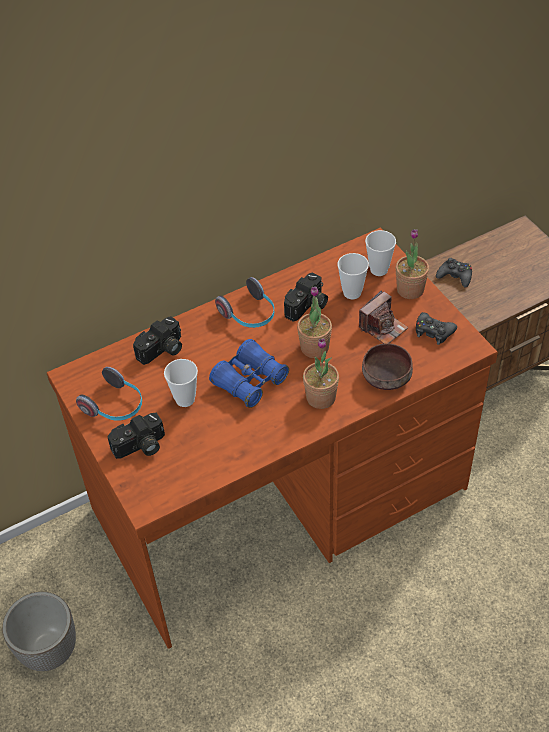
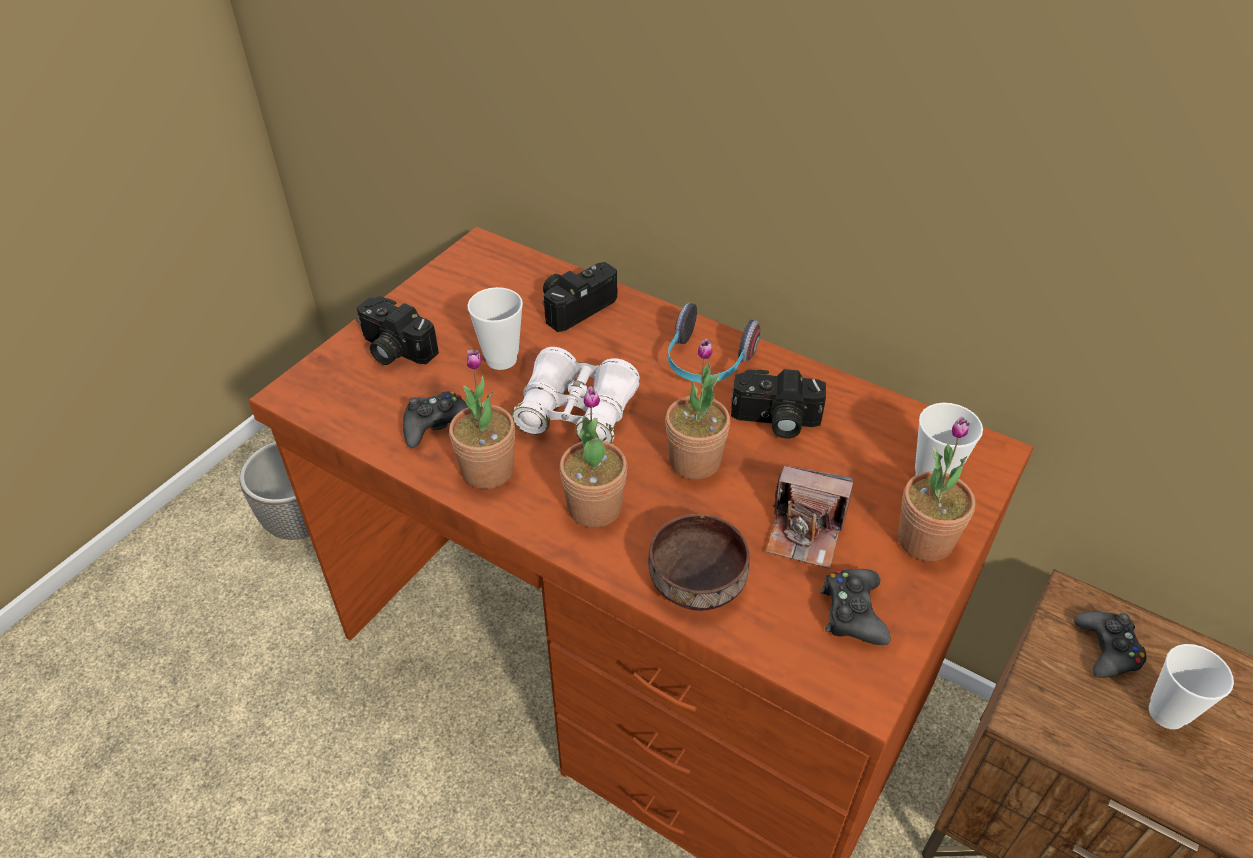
camera: 60 degrees right, 5 degrees down
(115, 406) = (452, 301): headphones -> none
(162, 350) = (576, 305): camera -> camera turned 120 degrees clockwise
(221, 444) = (438, 426): none -> black game controller
(250, 381) = (576, 412): blue binoculars -> white binoculars
(268, 432) = (488, 470): none -> potted plant
(352, 293) = (850, 464): cup -> cup (1167, 713)

